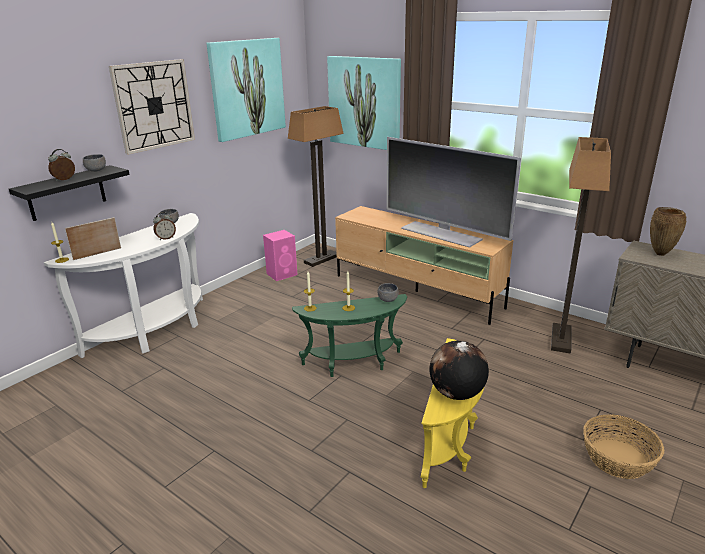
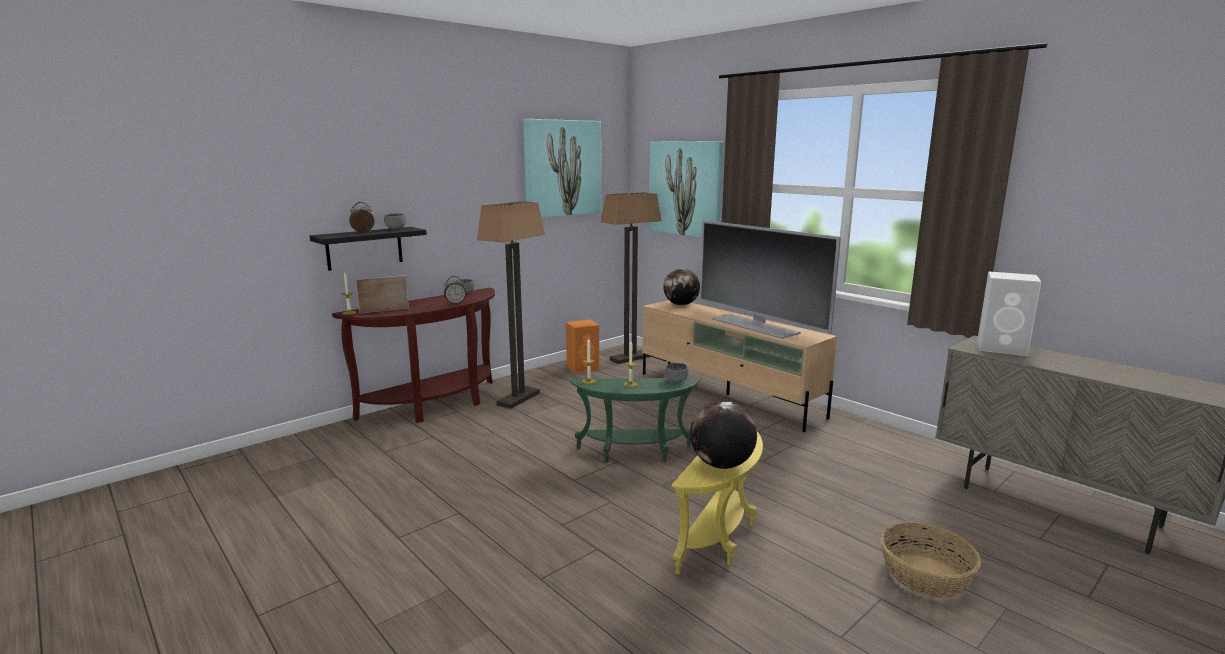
camera: 10 degrees right, 10 degrees down
(154, 105) = (462, 174): wall clock -> none
(156, 331) = (436, 405): white console table -> brown console table
(282, 274) = (583, 368): pink speaker -> orange speaker
(369, 213) = (681, 305): none -> globe
(560, 339) = (887, 453): floor lamp -> floor lamp (518, 399)
(660, 254) = (1003, 348): brown vase -> white speaker

